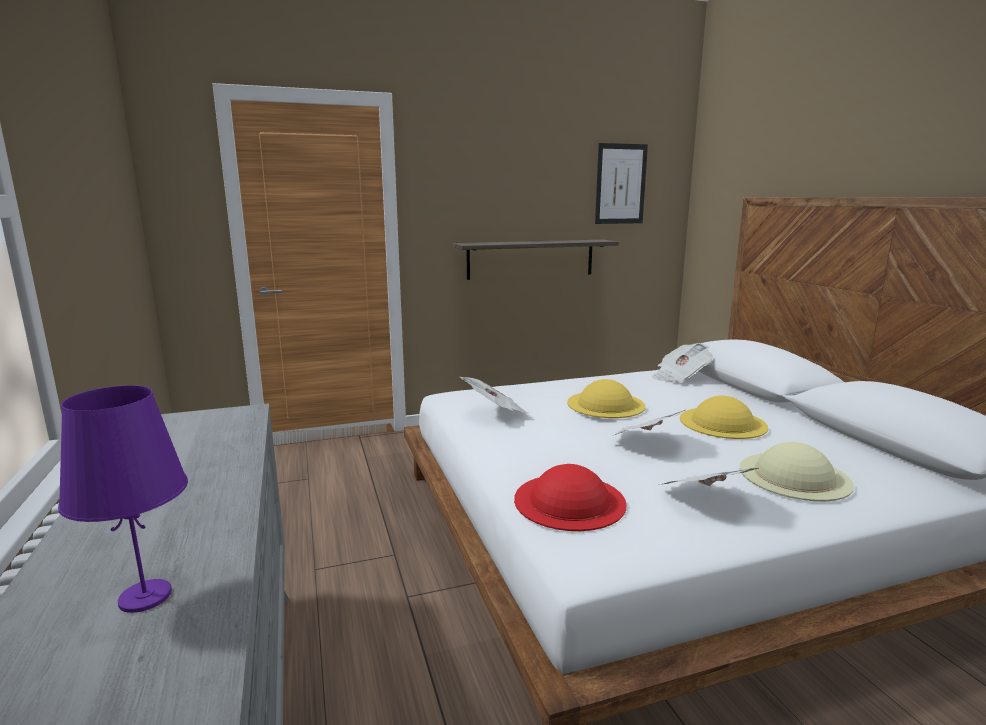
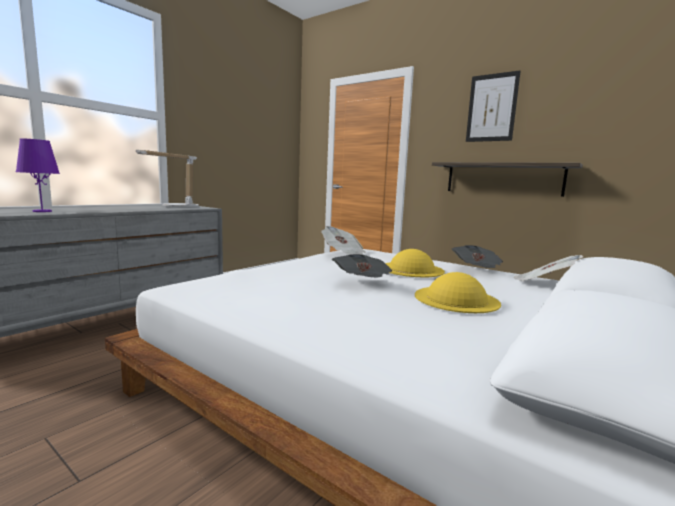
camera: 55 degrees right, 5 degrees down
(189, 434) = (176, 207): none -> table lamp
(569, 501) = (243, 277): red hat -> none
(620, 184) = (610, 110): picture -> picture (491, 108)
(703, 499) = (286, 302): newspaper -> newspaper (476, 270)
(794, 476) = (375, 324): beige hat -> none

